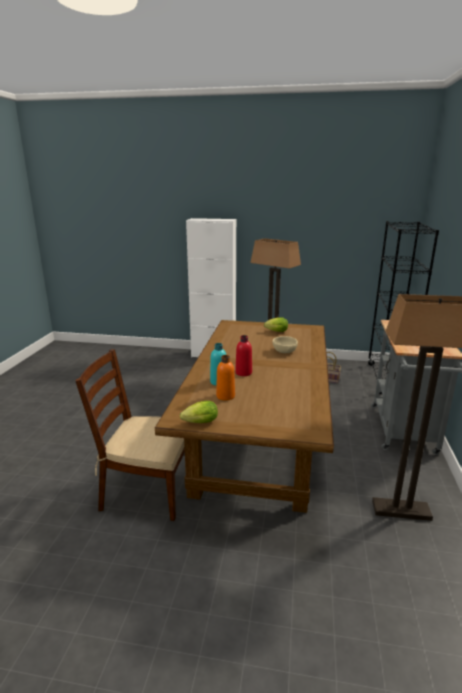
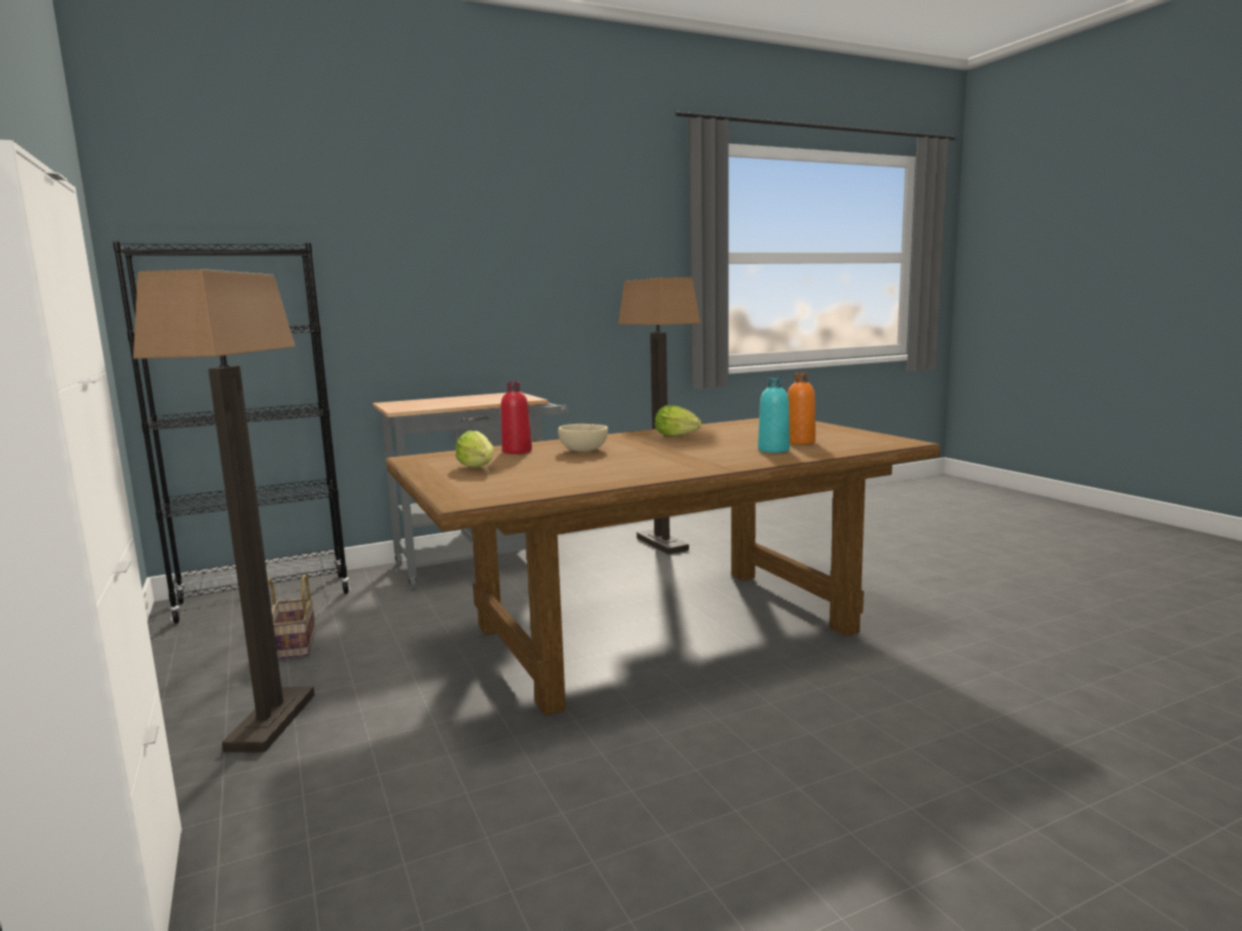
camera: 125 degrees left, 10 degrees down
(147, 491) = (912, 662): brown chair -> none
(198, 423) = (880, 436): lettuce -> lettuce (679, 436)
(243, 373) = (715, 449): red bottle -> red bottle (517, 451)

